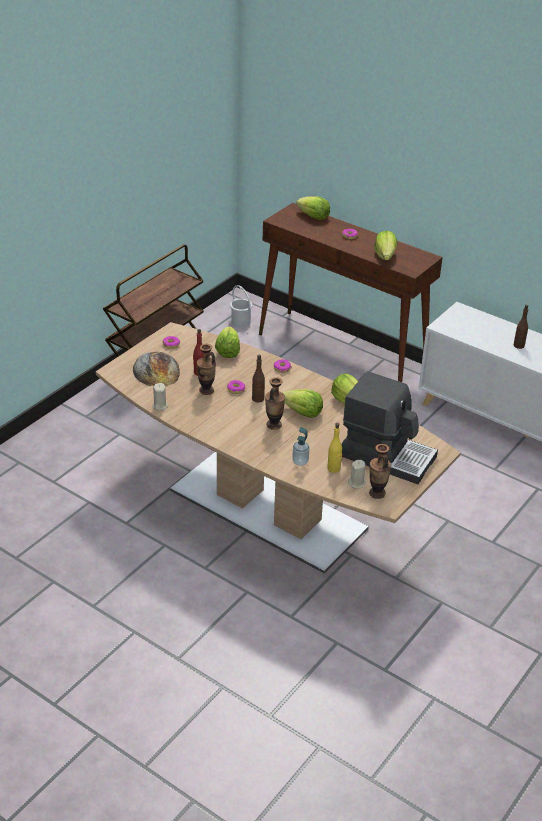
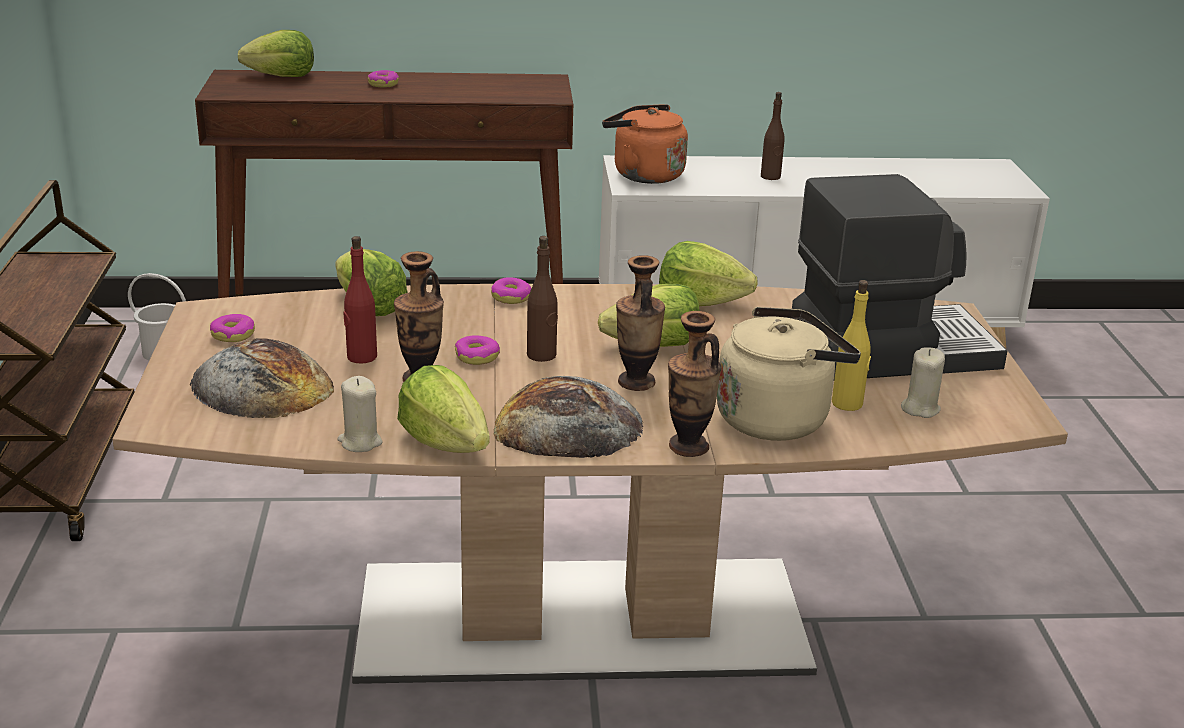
camera: 40 degrees left, 10 degrees down
(228, 430) = (567, 426): none -> bread
(300, 462) = (777, 418): soap dispenser -> beige kettle
(377, 493) = (974, 408): vase -> vase (688, 447)
(385, 256) = (482, 92): lettuce -> lettuce (446, 443)
(458, 321) = (643, 175): none -> orange kettle

